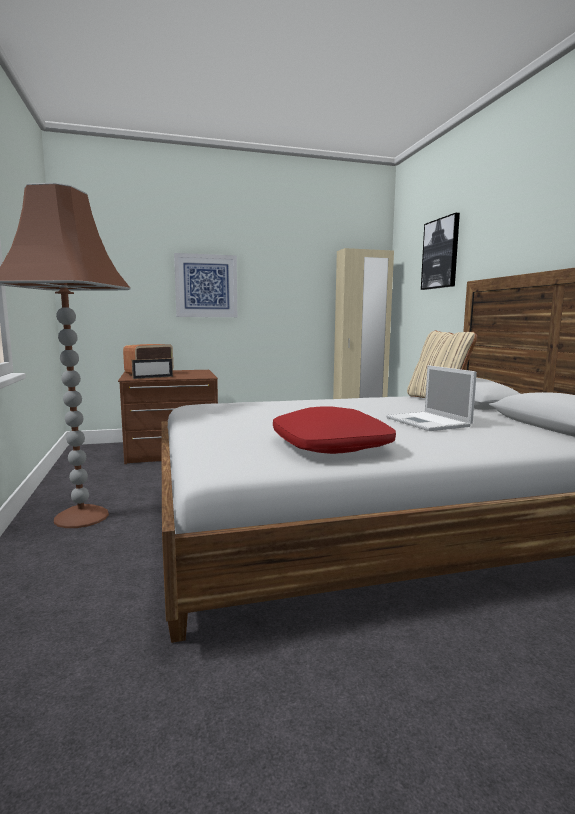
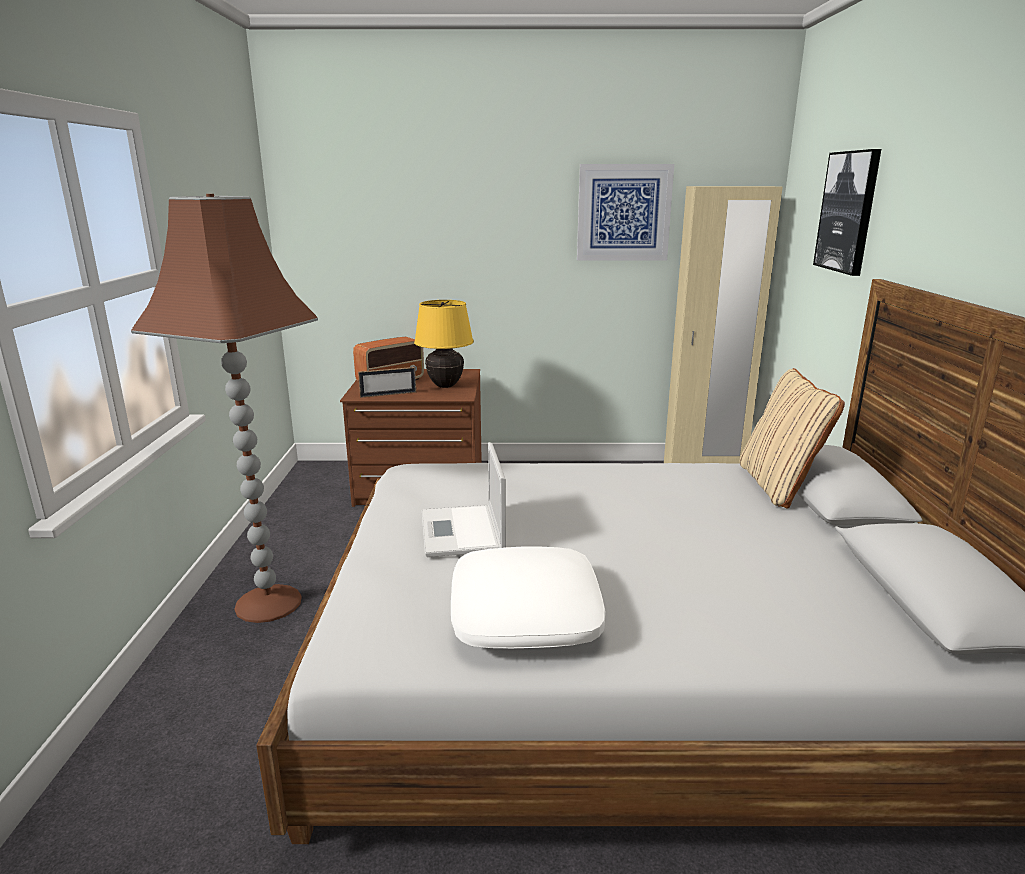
camera: 15 degrees right, 10 degrees up
(191, 374) = (445, 386): none -> yellow table lamp
(206, 286) = (477, 247): picture -> picture (623, 213)
(331, 445) = (526, 614): red pillow -> white pillow
(429, 422) = (715, 560): laptop -> laptop (462, 532)

